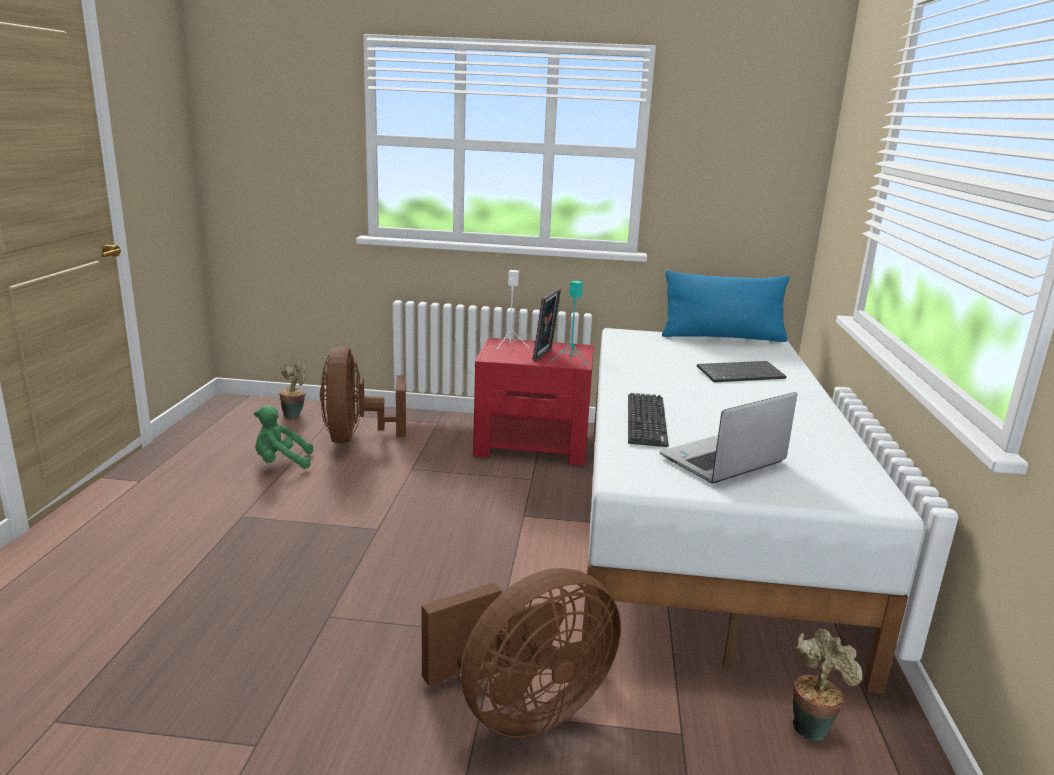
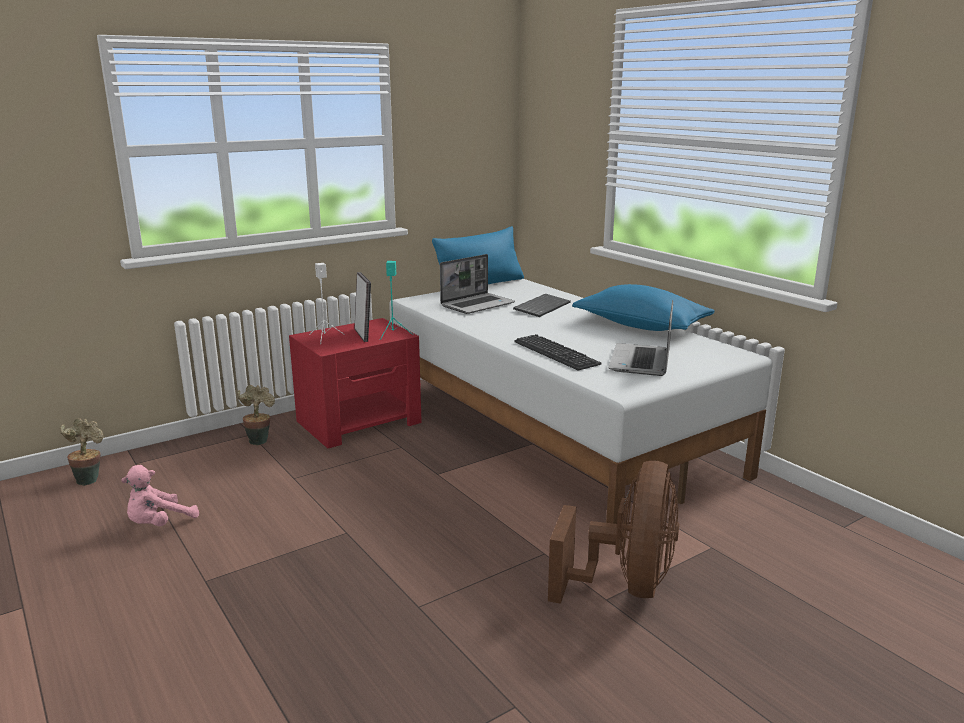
camera: 40 degrees left, 0 degrees up
(281, 463) = (159, 524): green plush toy -> pink plush toy
(356, 438) = (196, 474): brown fan -> none
(675, 353) = (477, 305): none -> laptop
(812, 726) = (753, 510): potted plant -> potted plant (259, 440)
(816, 426) = (641, 326): none -> blue pillow

